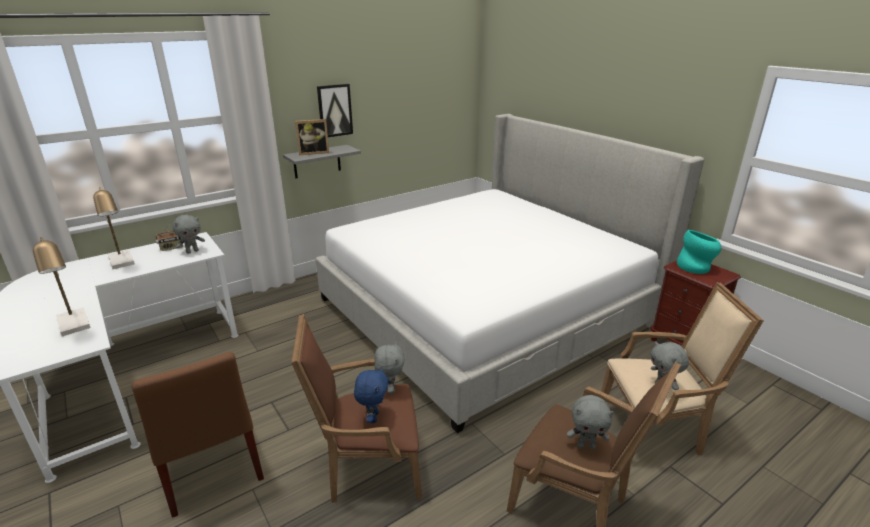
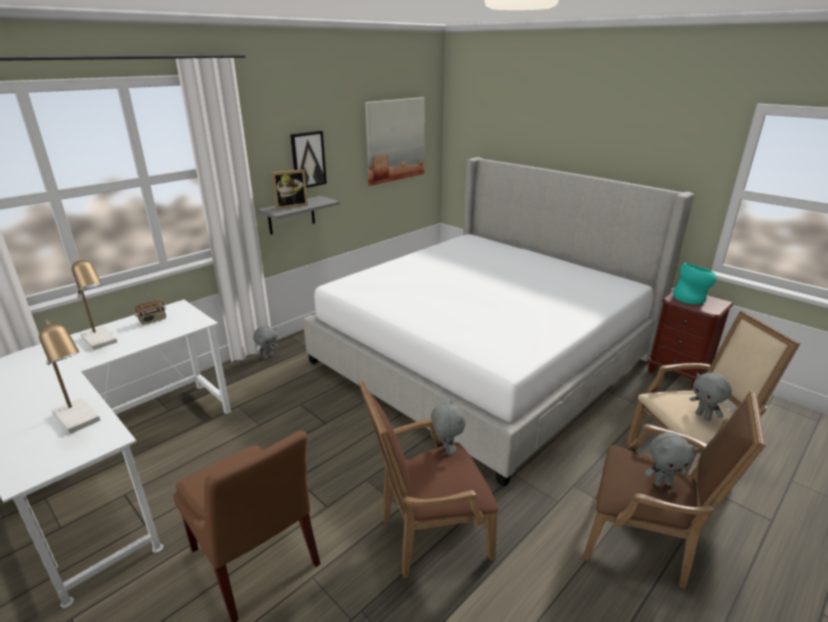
camera: 10 degrees left, 0 degrees up
(192, 251) = (179, 322): grey plush toy -> grey plush toy (268, 356)
(373, 417) = (443, 482): blue plush toy -> none
(427, 95) = (395, 140): none -> picture

